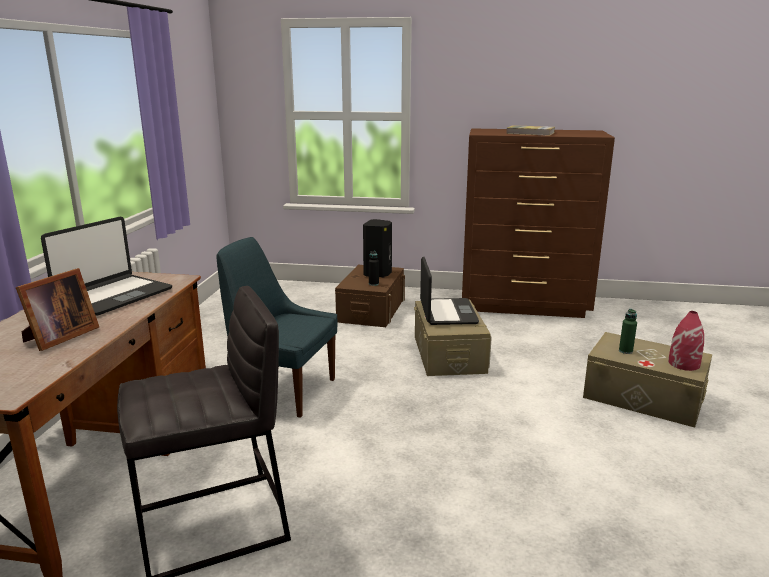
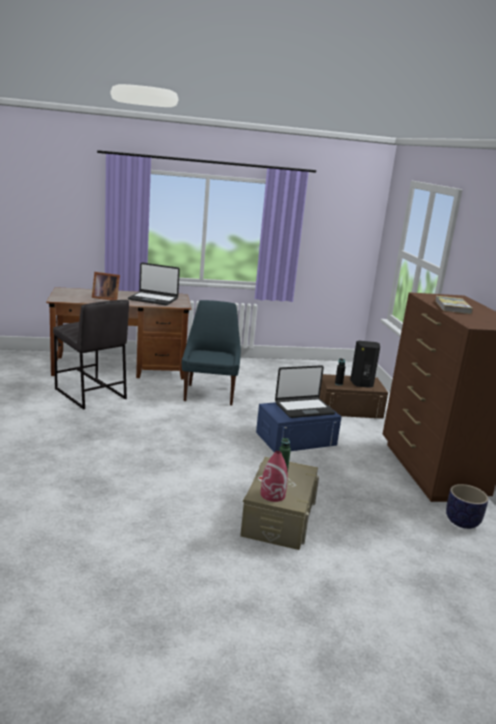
camera: 70 degrees right, 0 degrees up
(448, 354) = (296, 438): beige storage box -> blue storage box
(615, 314) = (462, 521): none -> planter

